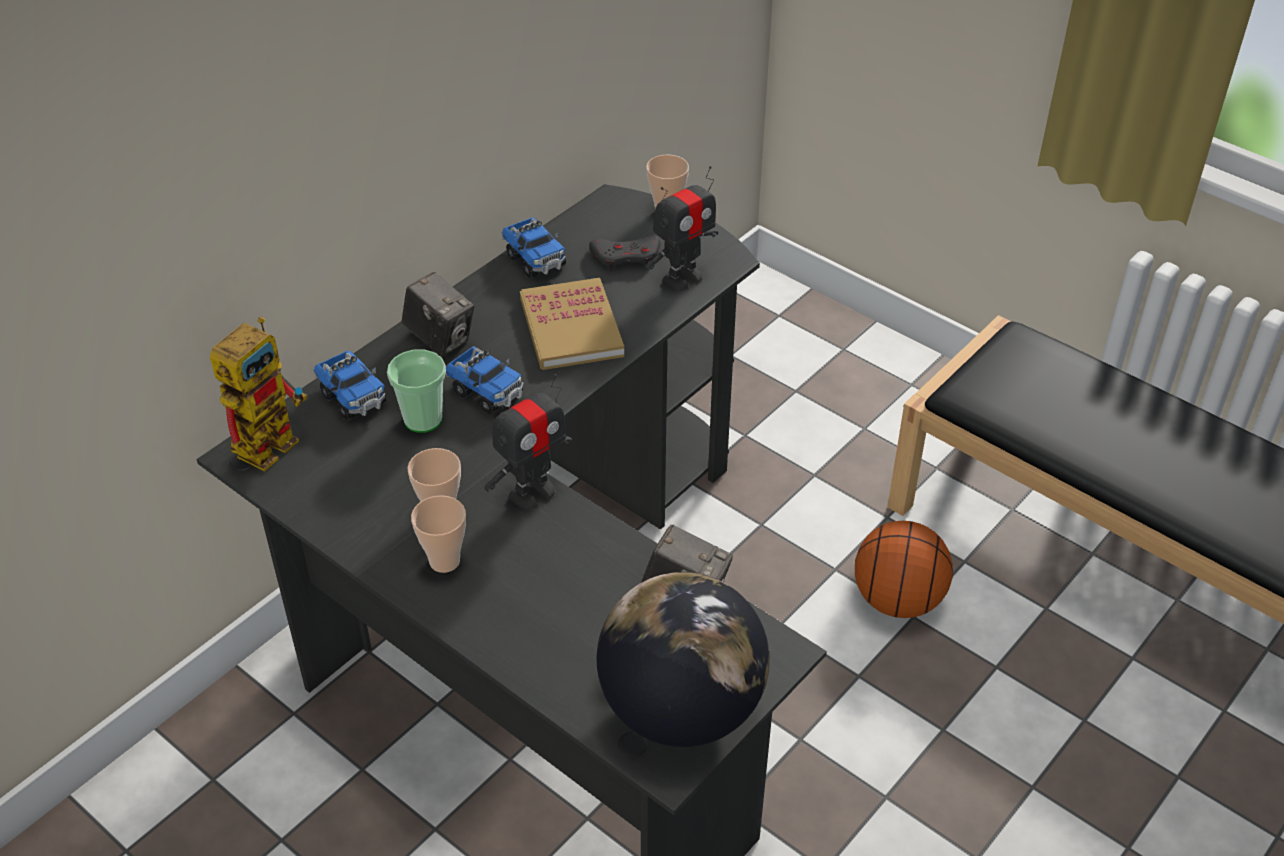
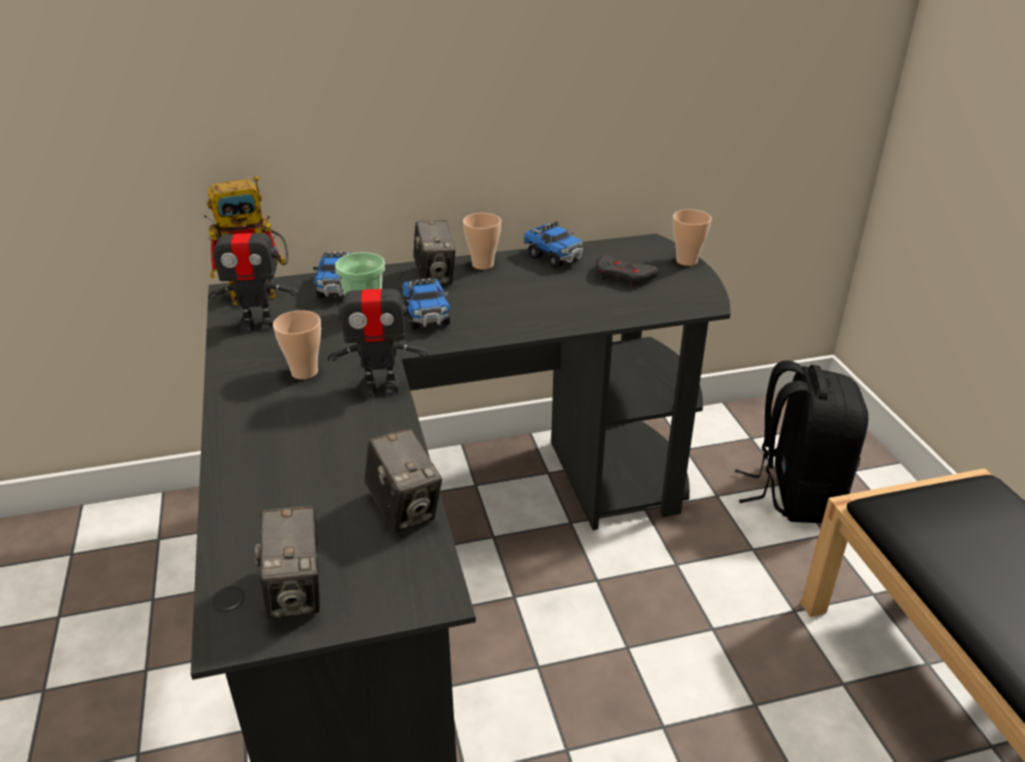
camera: 35 degrees right, 10 degrees down
(444, 561) = (268, 402): cup -> cup (483, 264)
(535, 261) = (553, 258): toy truck -> toy truck turned 45 degrees counterclockwise
(571, 328) = (532, 302): book -> none
(681, 709) = (296, 592): globe -> camera
(682, 278) = (654, 302): toy robot -> toy robot (258, 324)
(810, 398) = (794, 493): none -> black backpack
(898, 600) = (751, 682): basketball -> none

